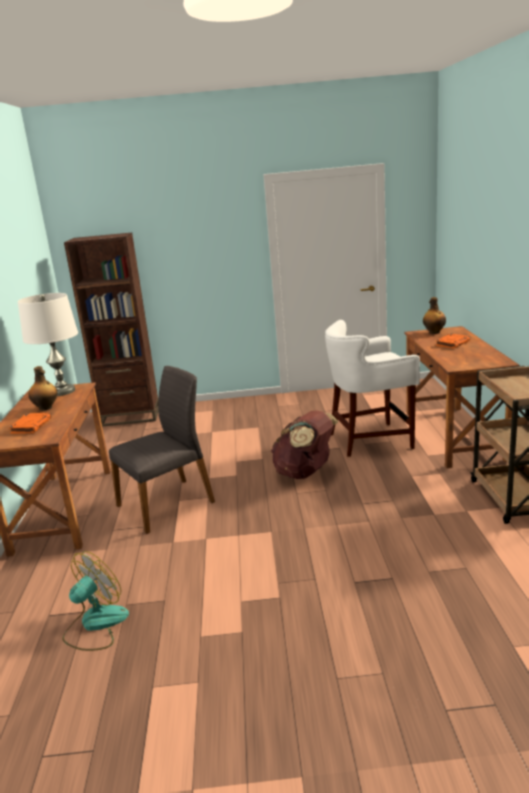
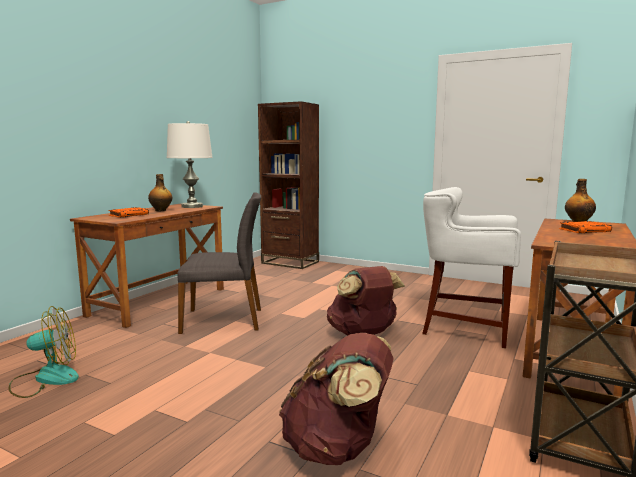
camera: 30 degrees right, 10 degrees down
(401, 565) = (337, 448): none -> brown backpack

